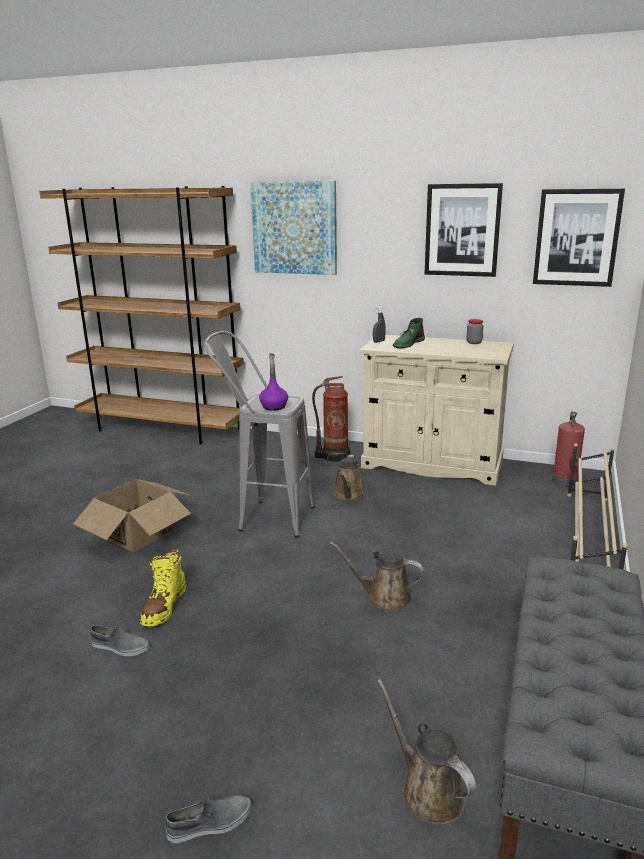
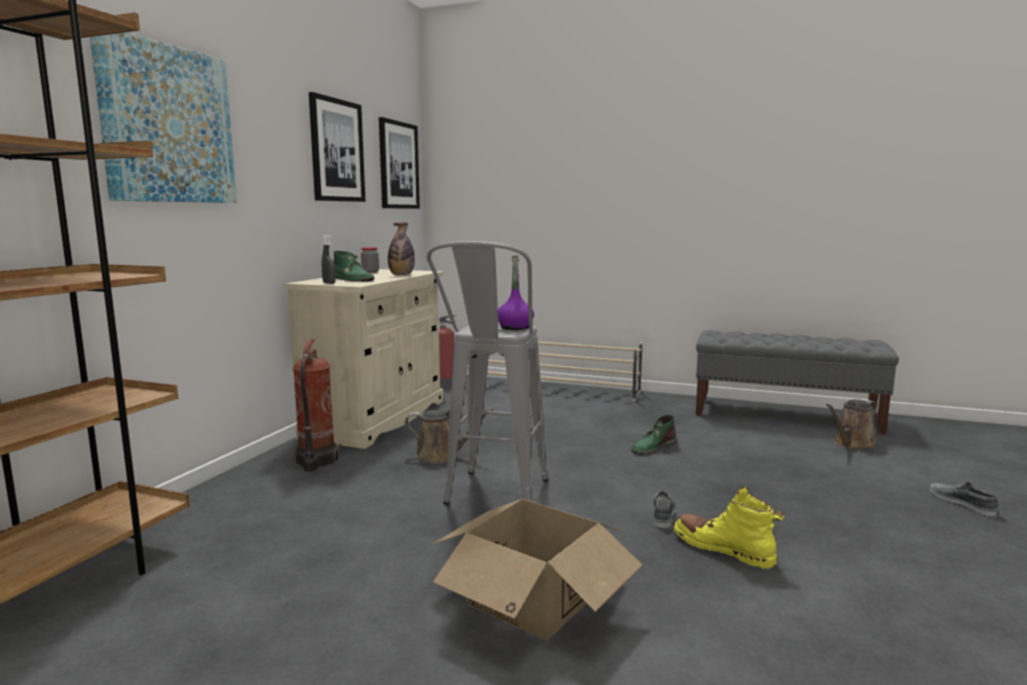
camera: 90 degrees left, 10 degrees down
(120, 647) = (818, 569): grey shoe -> grey shoe (663, 513)
(164, 606) = (723, 549): yellow boot -> yellow boot turned 150 degrees counterclockwise
(384, 597) = (652, 447): brown watering can -> green boot
(451, 351) = (401, 275): none -> bottle

